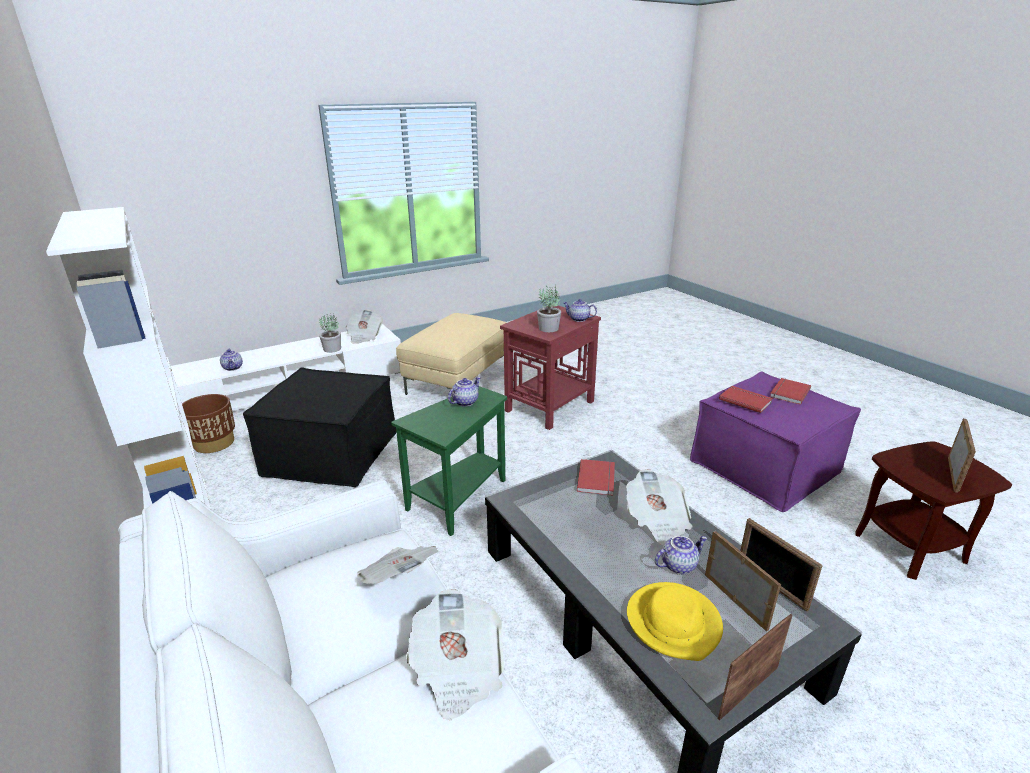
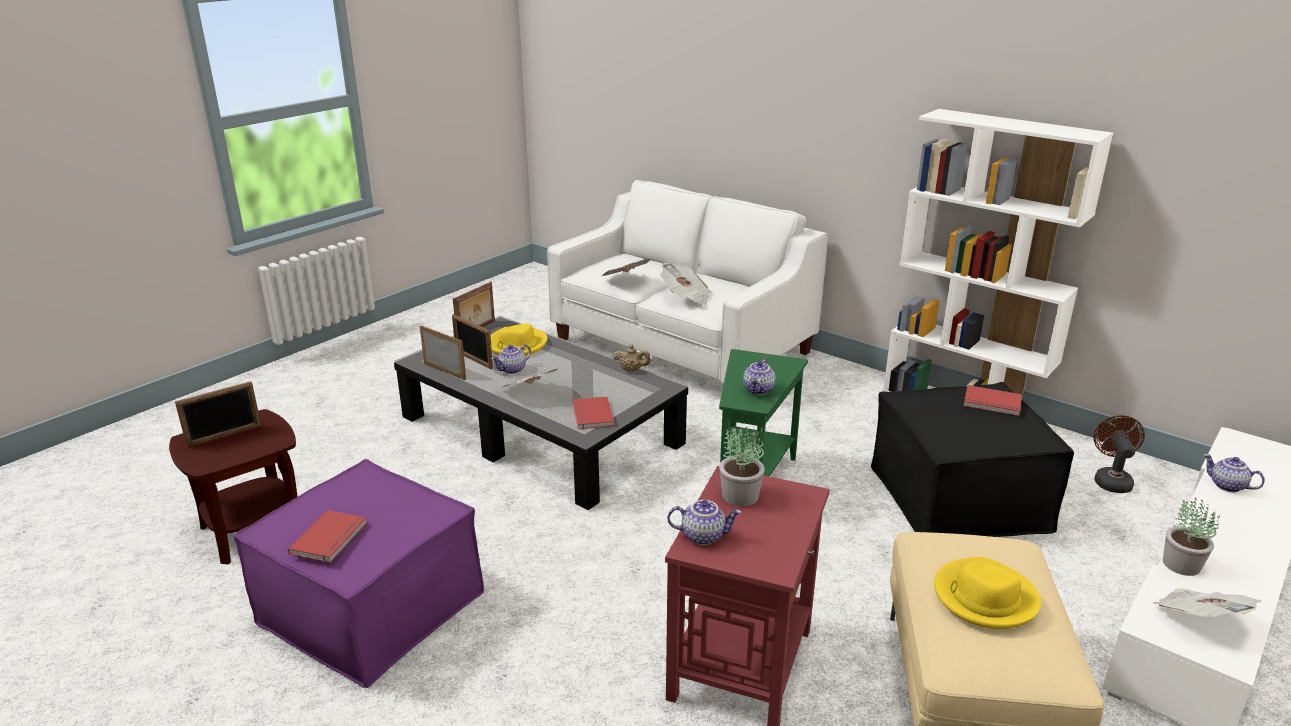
camera: 160 degrees right, 0 degrees up
(214, 443) = (1111, 480): brown planter -> brown fan
(460, 323) = (984, 597): none -> yellow hat
(531, 531) = (632, 369): none -> beige teapot
(745, 400) = (407, 510): red book -> red book (992, 403)
(953, 474) = (224, 436): picture frame -> picture frame turned 135 degrees counterclockwise

